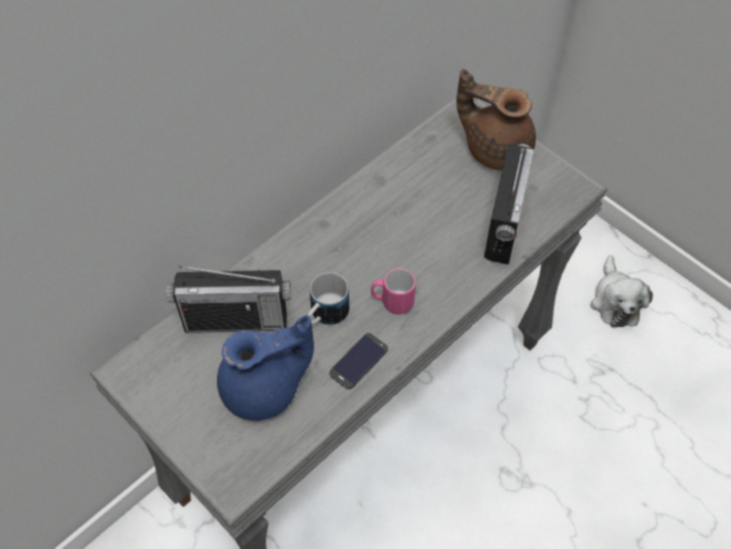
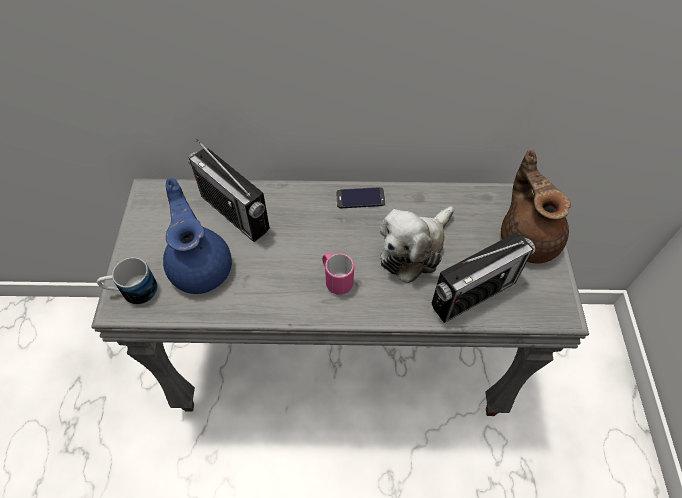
camera: 45 degrees right, 0 degrees up
(265, 389) = (201, 266): blue teapot -> blue teapot turned 135 degrees counterclockwise
(325, 316) = (286, 253): mug -> mug (132, 291)
(358, 361) = (272, 298): phone -> phone (360, 198)
(615, 301) = (585, 438): plush toy -> plush toy (414, 249)

